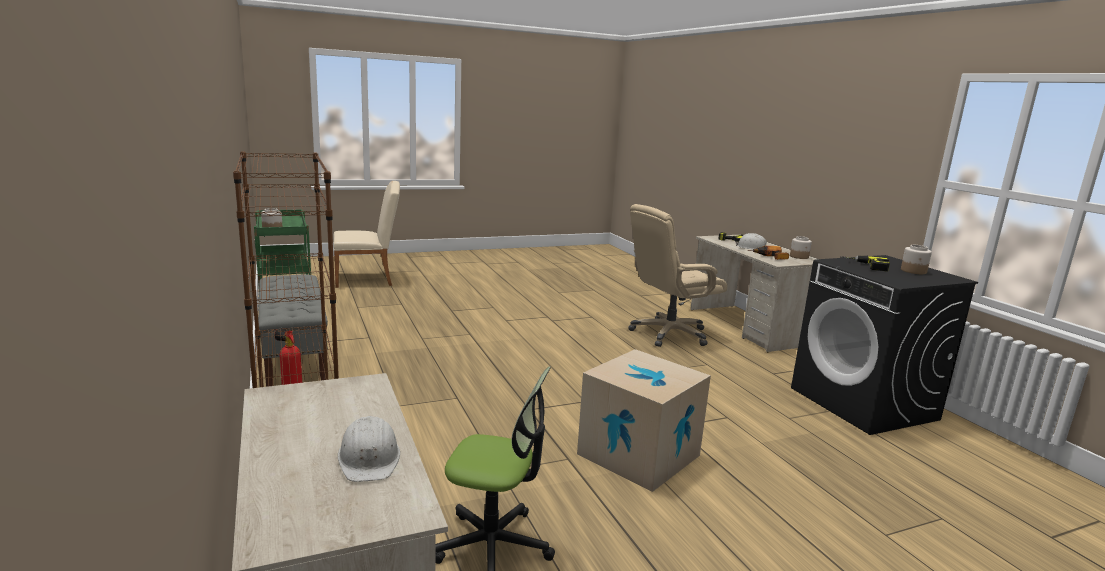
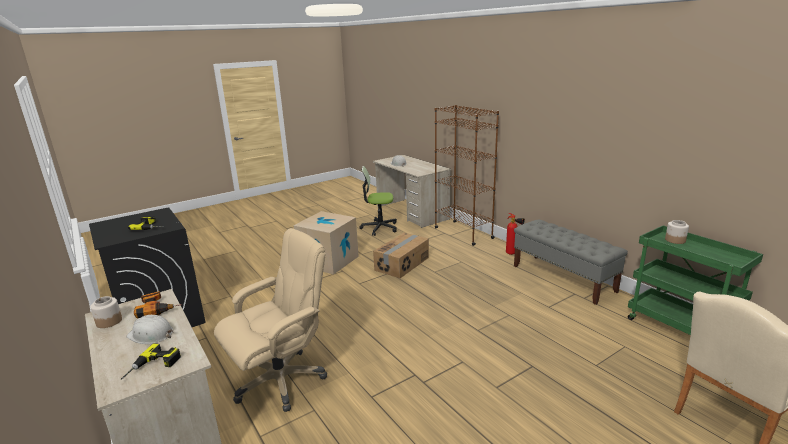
camera: 170 degrees right, 5 degrees up
(499, 421) = (402, 264): none -> cardboard box
(913, 271) = (119, 227): jar -> none

